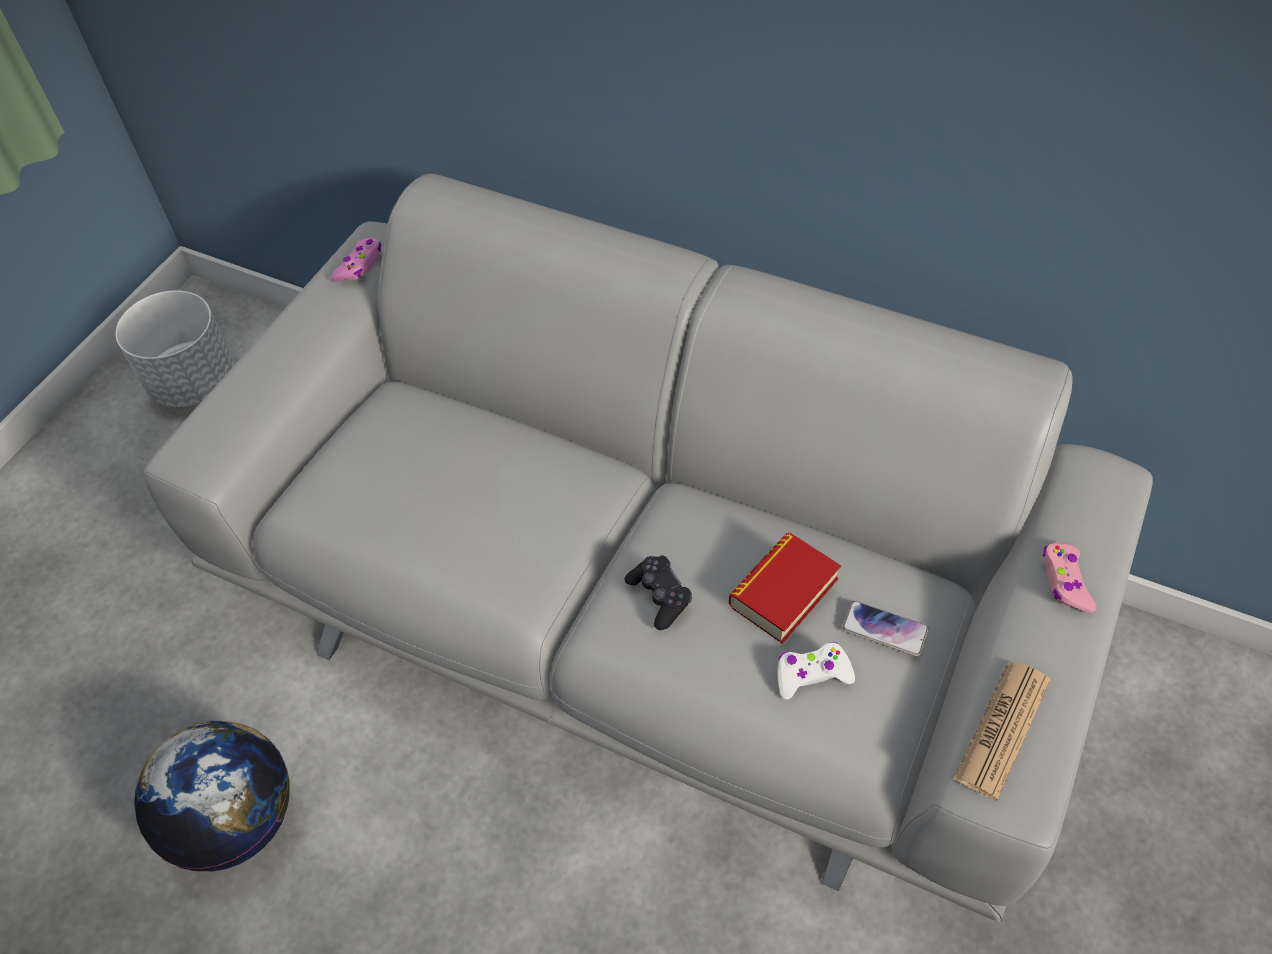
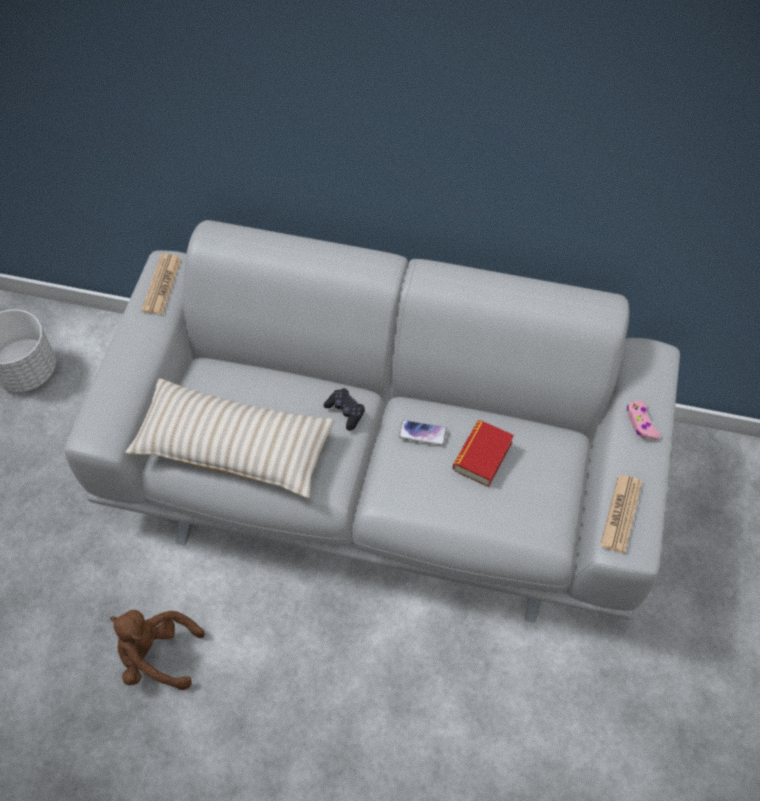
camera: 15 degrees left, 5 degrees up
(237, 819) = (157, 656): globe -> brown plush toy
(359, 266) = (162, 285): pink game controller -> newspaper
(396, 512) = (234, 447): none -> beige pillow
(659, 596) = (410, 471): black game controller -> black game controller (345, 411)
(811, 674) = (509, 502): white game controller -> none
(884, 629) = (544, 467): phone -> phone (422, 433)

